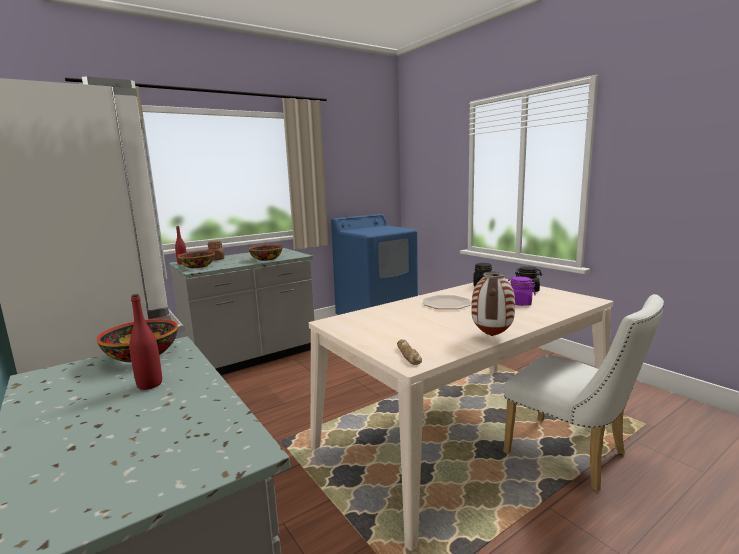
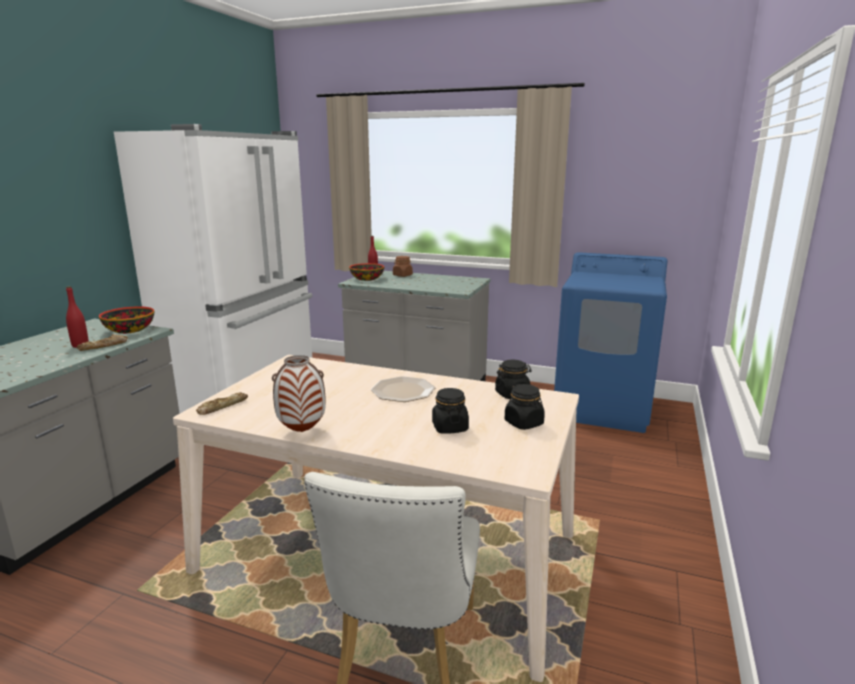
camera: 55 degrees right, 5 degrees up
(188, 370) = (104, 346): none -> bread
(266, 259) = (424, 287): bowl -> none
(519, 303) = (449, 427): purple jar -> black jar

